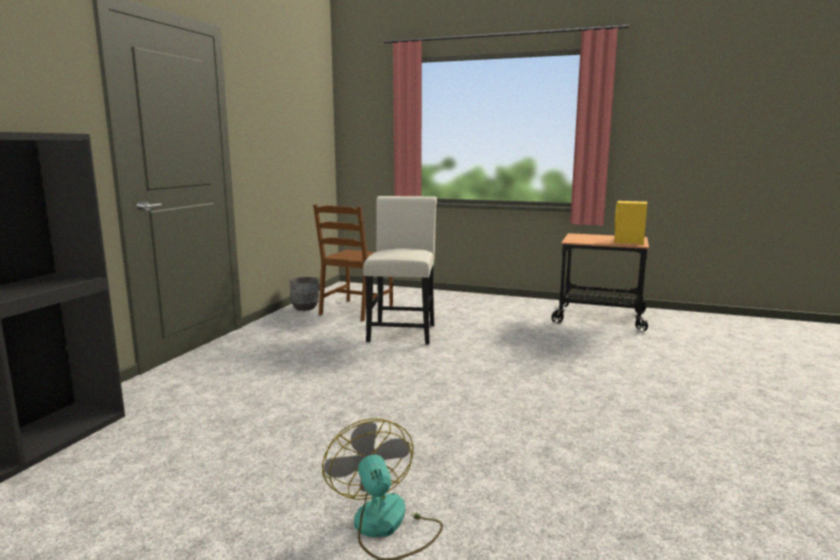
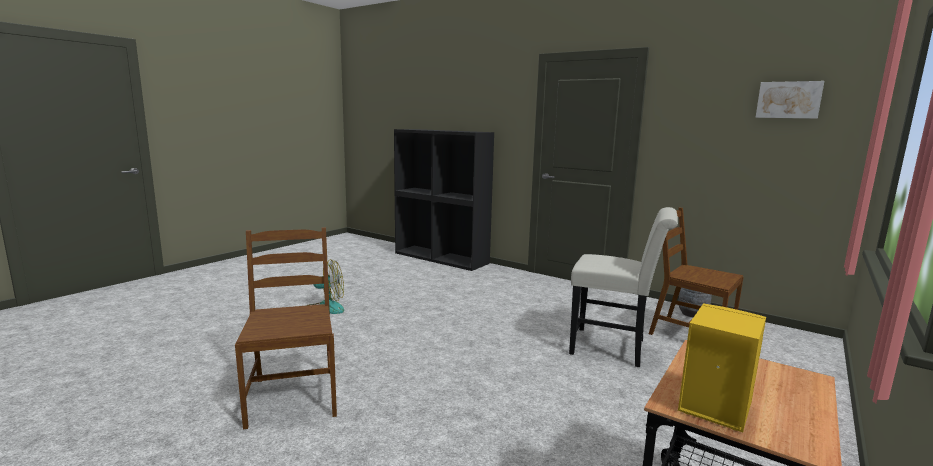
camera: 105 degrees right, 0 degrees up
(302, 102) = (788, 100): none -> picture
(653, 452) = (293, 396): none -> brown chair

